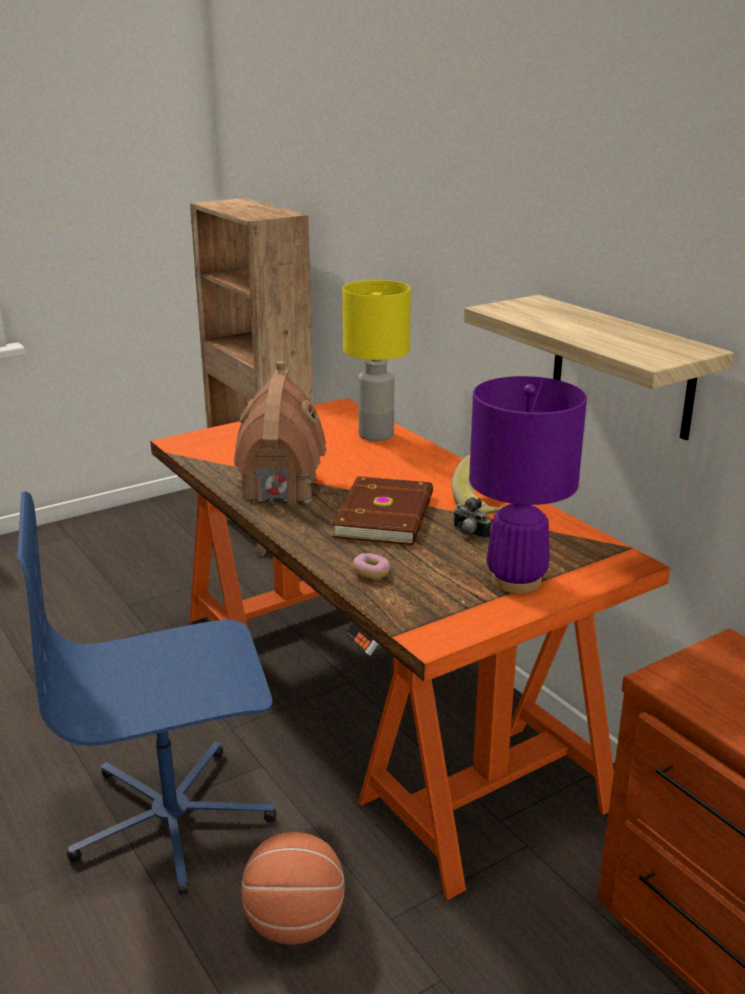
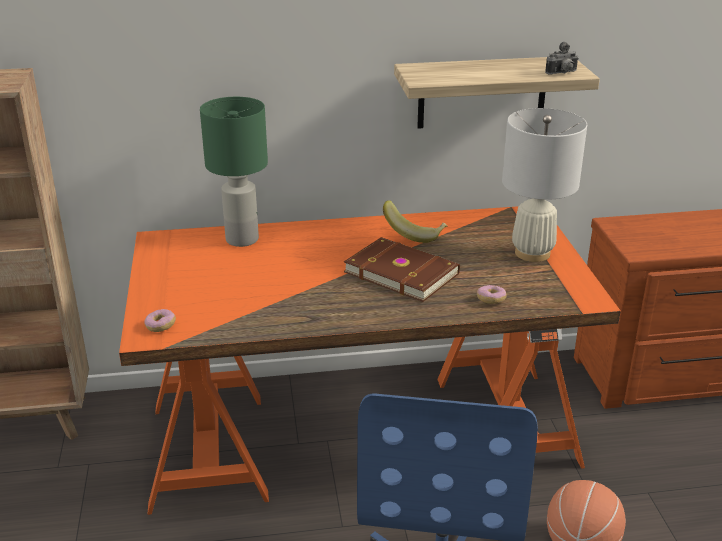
camera: 65 degrees left, 5 degrees up
(198, 443) = (160, 326): none -> donut
(279, 487) = (307, 305): toy house -> none
(375, 435) = (241, 239): yellow table lamp -> green table lamp
(468, 534) = (455, 250): camera -> camera (562, 73)
(515, 580) = (532, 253): purple table lamp -> white table lamp

